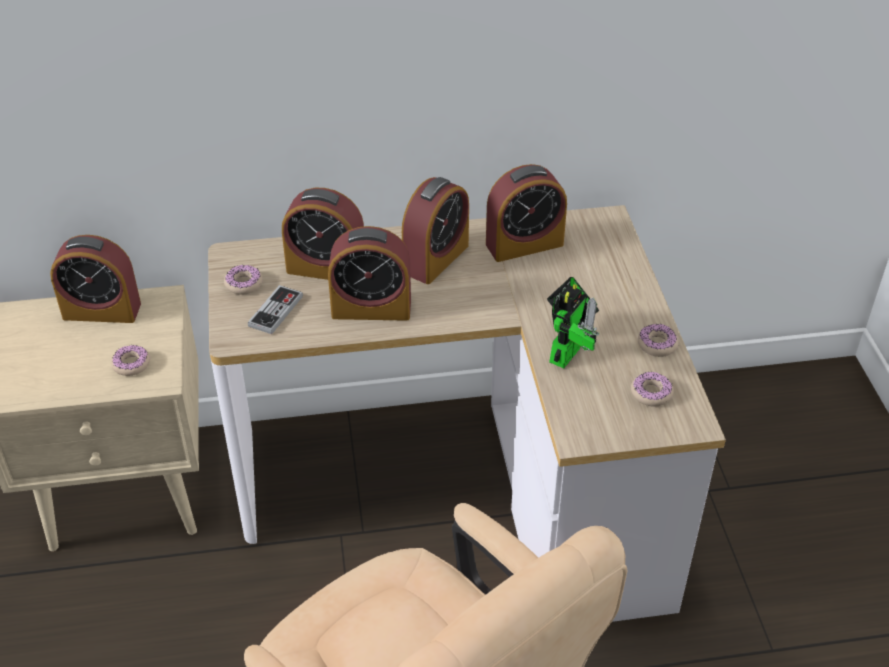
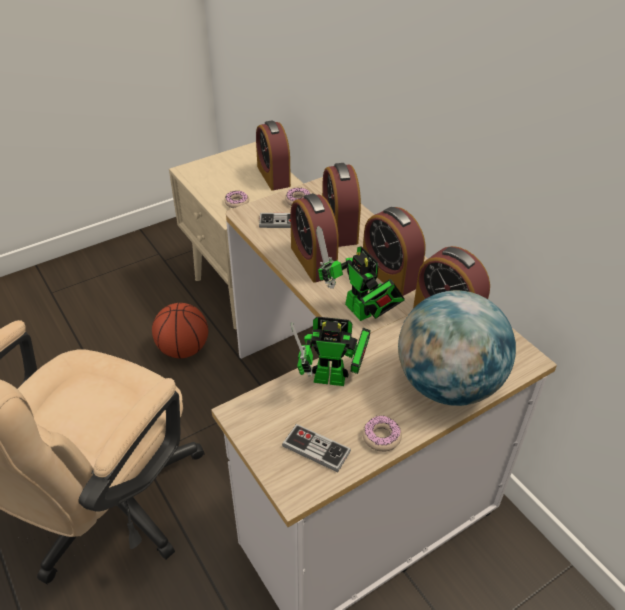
camera: 65 degrees right, 0 degrees up
(190, 606) = (183, 349): none -> basketball
(436, 259) = (390, 275): alarm clock -> alarm clock turned 45 degrees clockwise
(482, 301) = (361, 313): none -> toy robot
(614, 279) = (447, 385): none -> globe
(651, 393) = (316, 449): donut -> game controller

